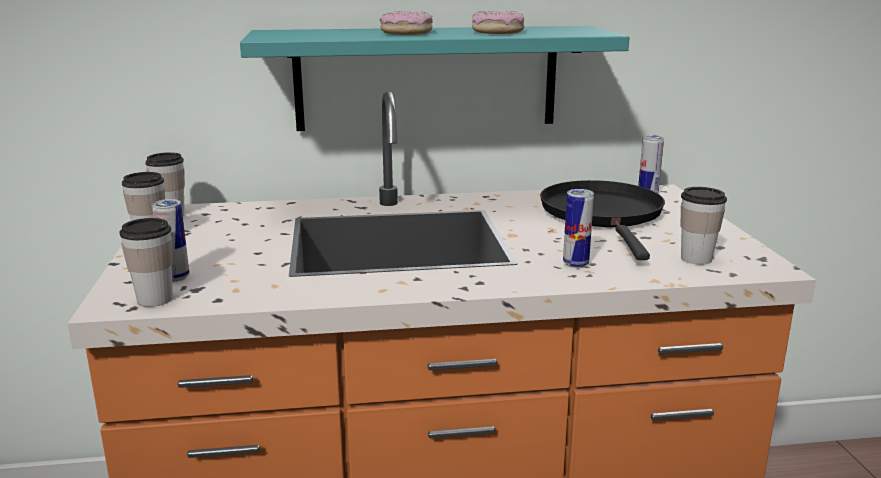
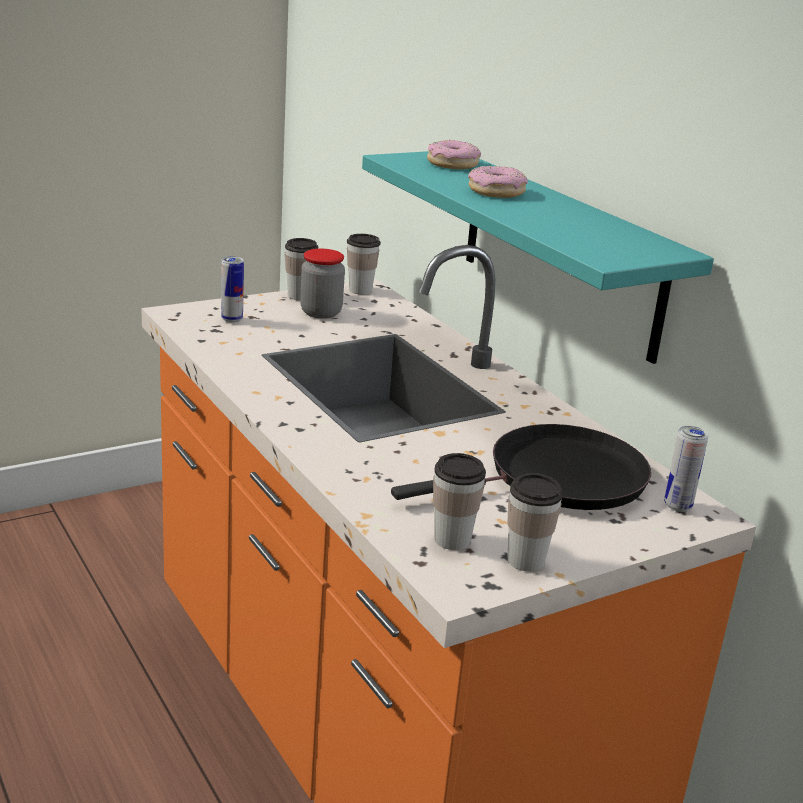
camera: 65 degrees right, 5 degrees up
(155, 299) = (190, 322): cup -> cup (525, 561)
(208, 237) = (321, 312): none -> jar
(497, 32) = (554, 220): donut -> donut (452, 164)
(575, 264) = (379, 470): can -> none

